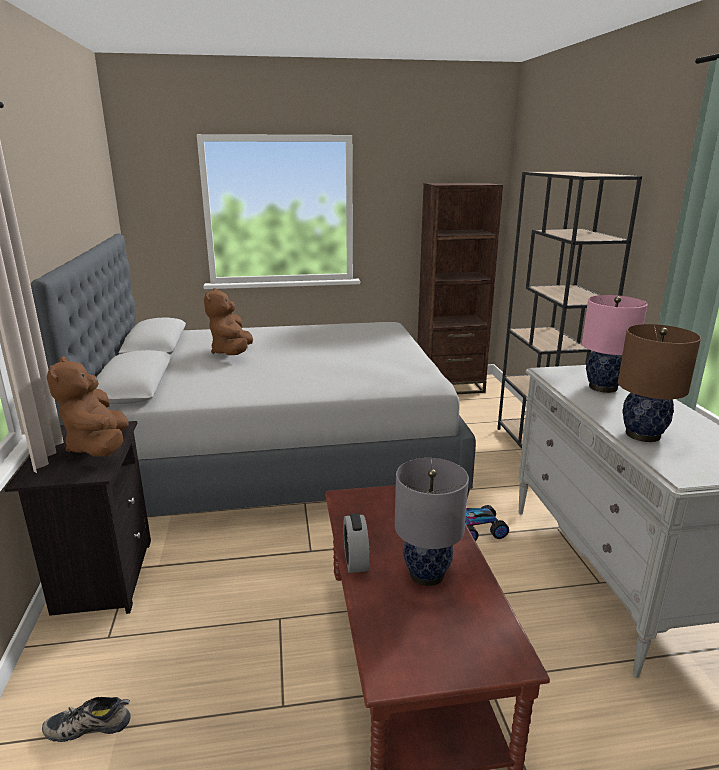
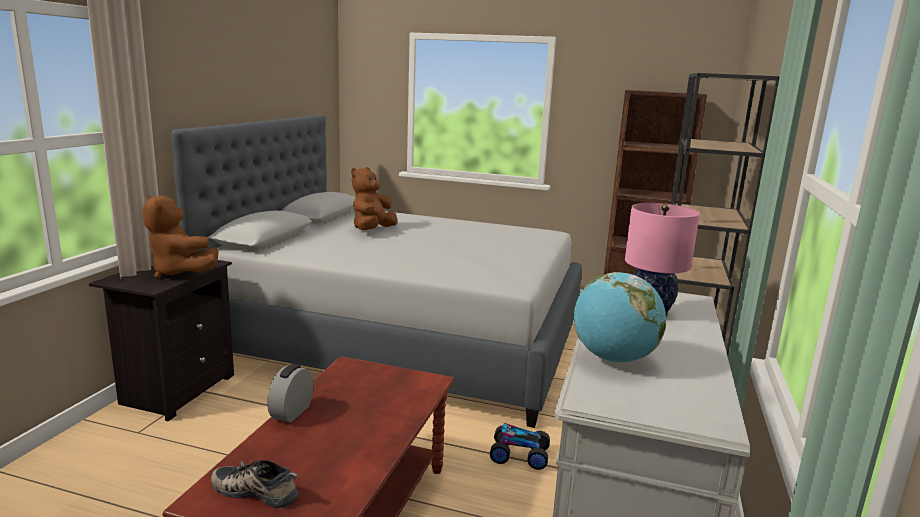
camera: 25 degrees right, 5 degrees down
(90, 724) = (69, 485): shoe -> shoe (257, 490)
(99, 447) = (180, 273): brown plush toy -> brown plush toy turned 60 degrees counterclockwise
(427, 573) = (336, 441): grey table lamp -> none
(643, 435) = (613, 359): brown table lamp -> globe

